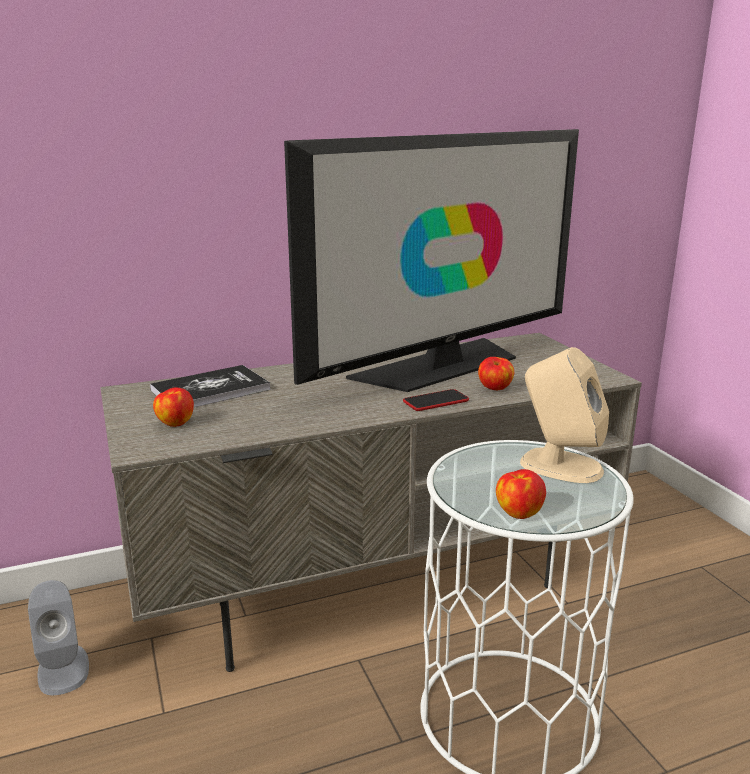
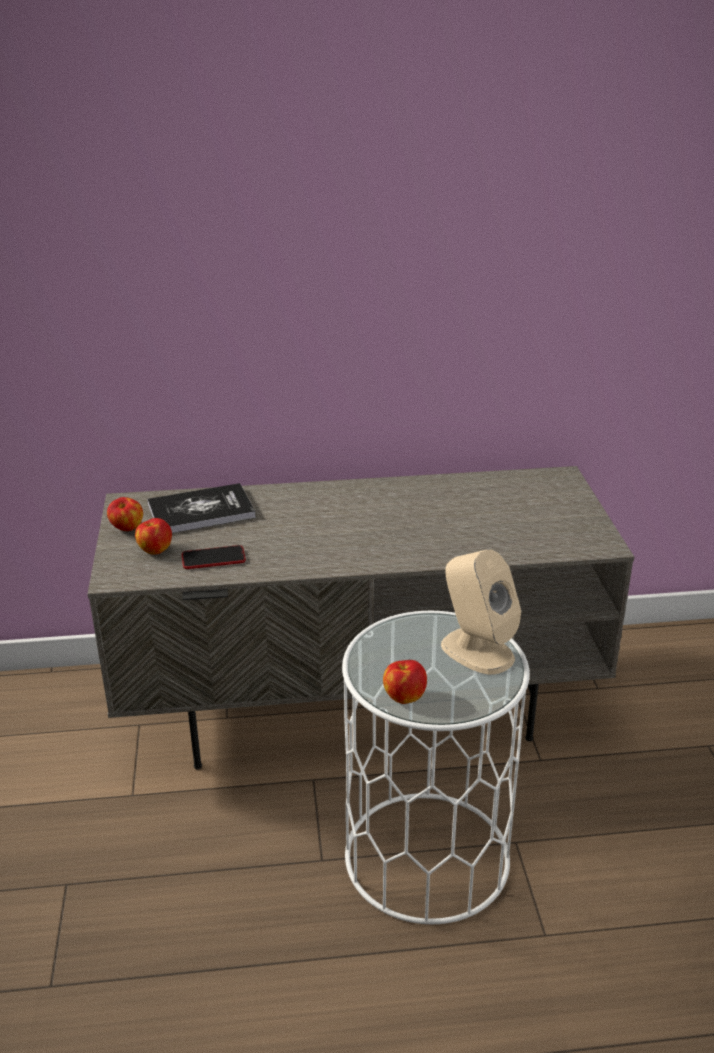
camera: 15 degrees right, 10 degrees up
(63, 669) = (61, 740): grey speaker -> none
(436, 401) = (403, 555): phone -> phone (213, 558)
(442, 366) = (438, 506): television -> none
(495, 389) = (472, 545): apple -> apple (127, 528)

